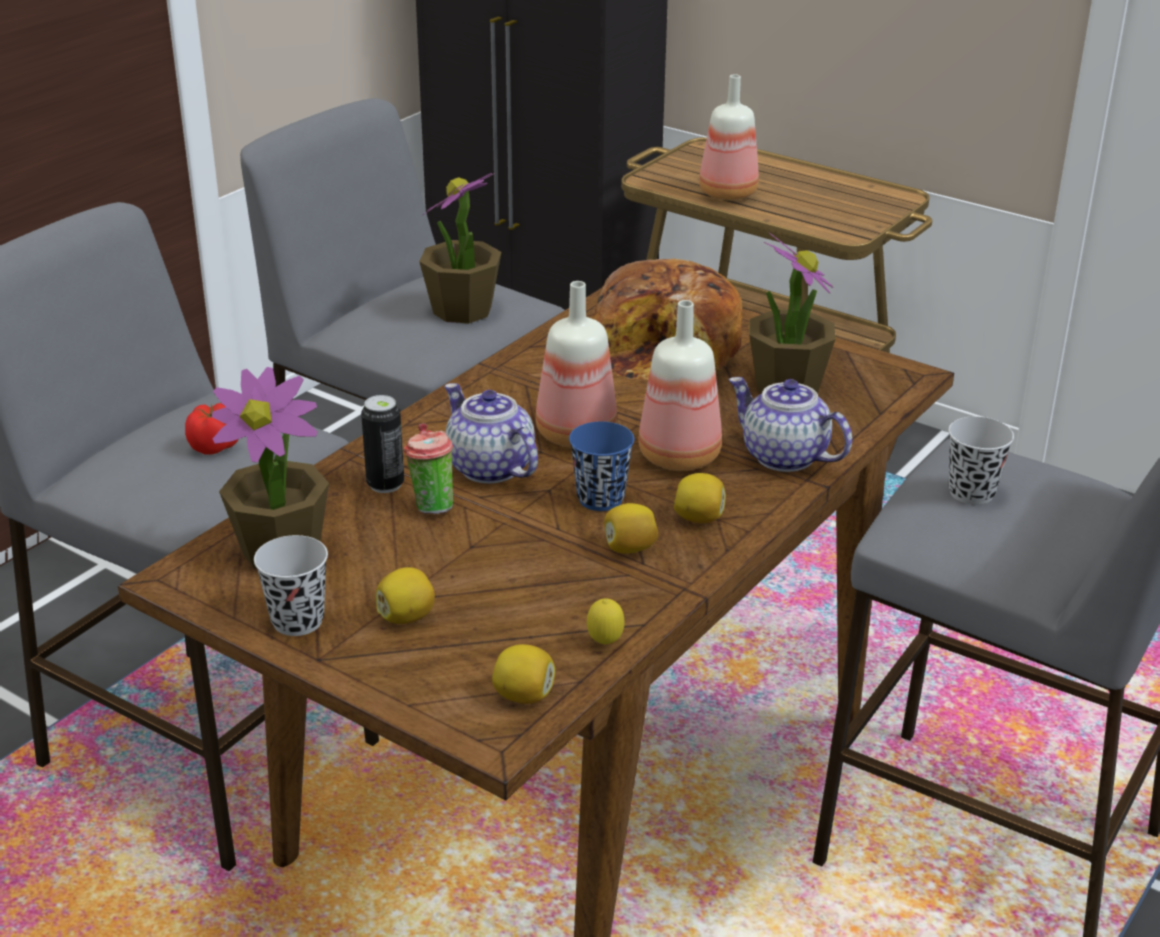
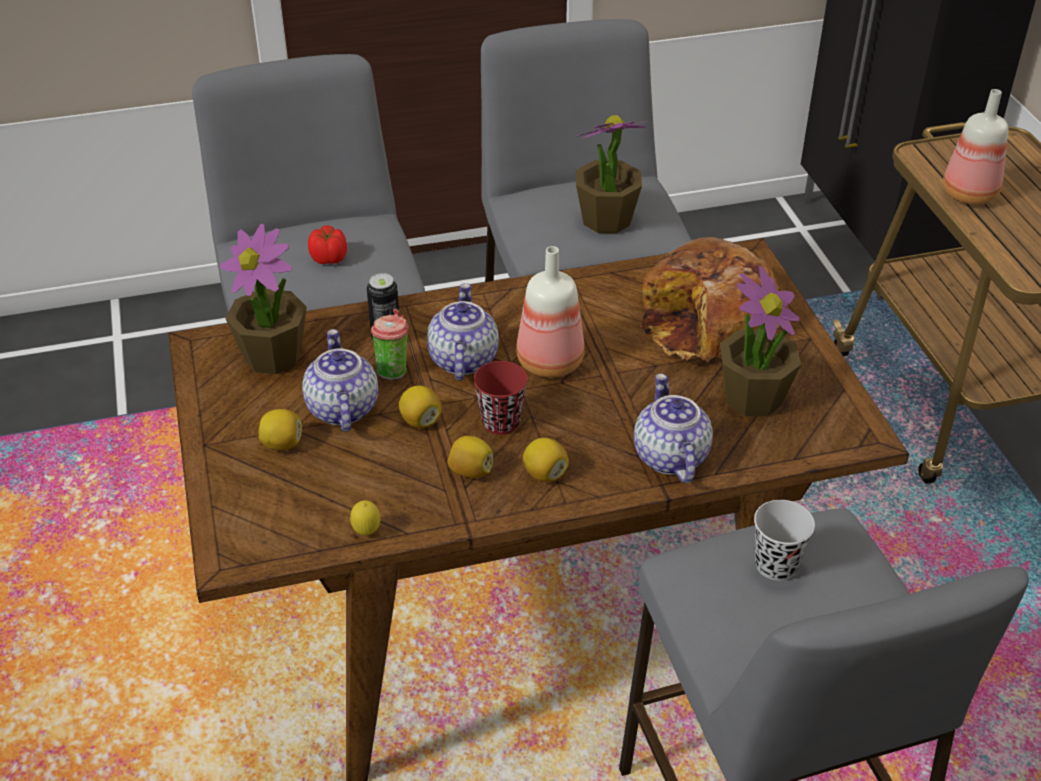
camera: 40 degrees right, 10 degrees up
(297, 621) = (224, 411): black cup -> none
(425, 559) = (341, 408): none -> teapot
(524, 696) = (276, 540): lemon -> lemon (420, 420)
(600, 499) = (501, 422): blue cup -> red cup
(682, 457) = (597, 418): bottle -> none

